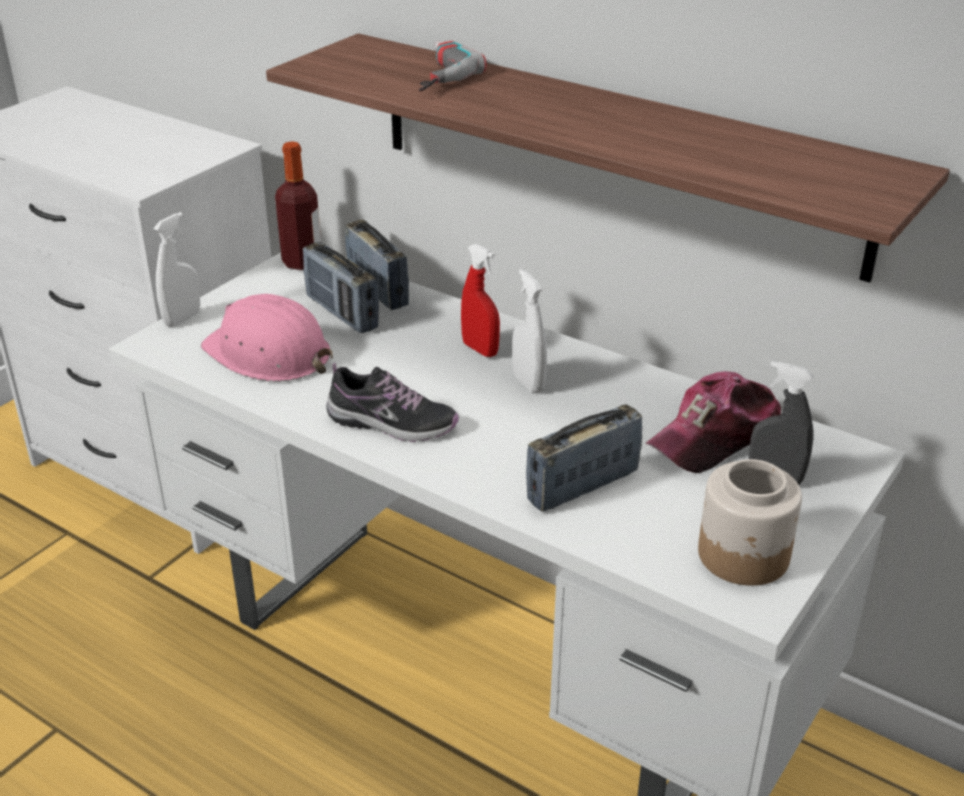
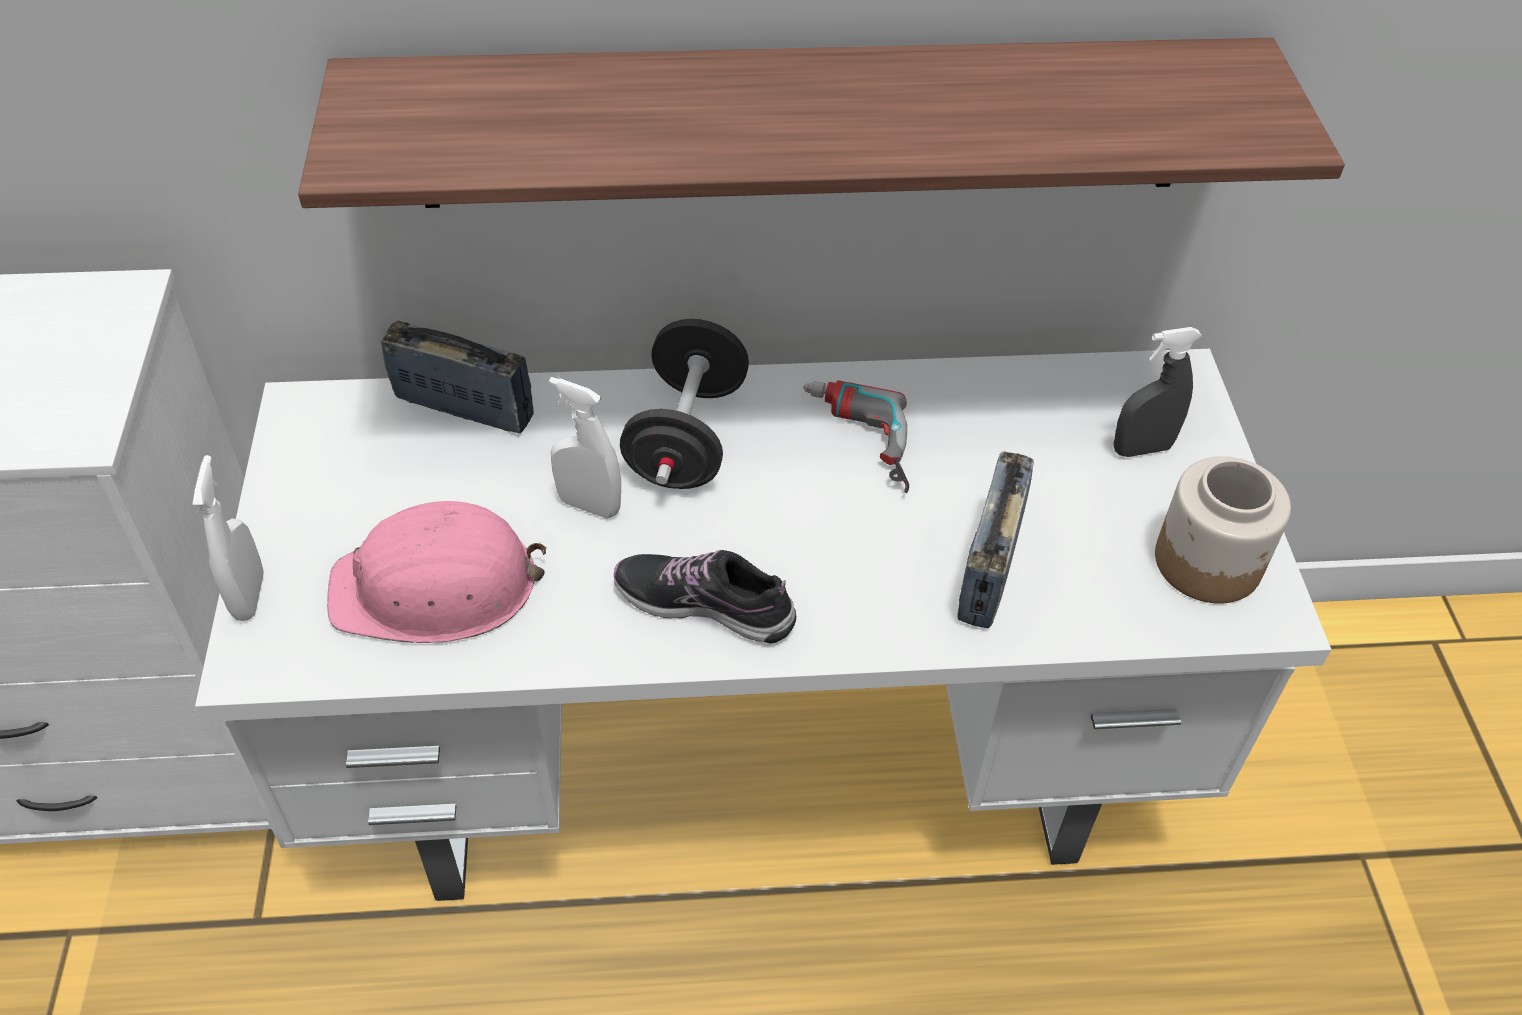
camera: 40 degrees left, 15 degrees up
(302, 262) = (311, 413): bottle -> none
(342, 313) = (460, 470): radio -> none
(391, 423) = (705, 605): shoe -> shoe turned 135 degrees counterclockwise
(431, 75) = (552, 108): power drill -> power drill (854, 442)
(480, 349) = (687, 437): red spray bottle -> black dumbbell
(528, 383) = (789, 457): white spray bottle -> white spray bottle (589, 505)
(715, 436) = (1040, 425): cap -> none

